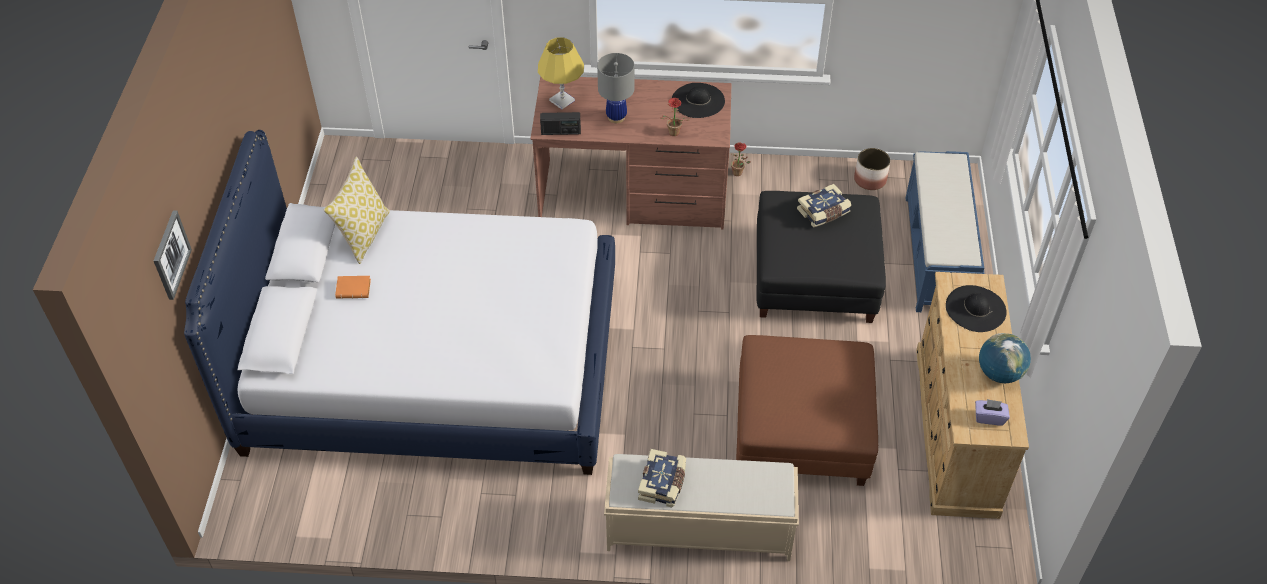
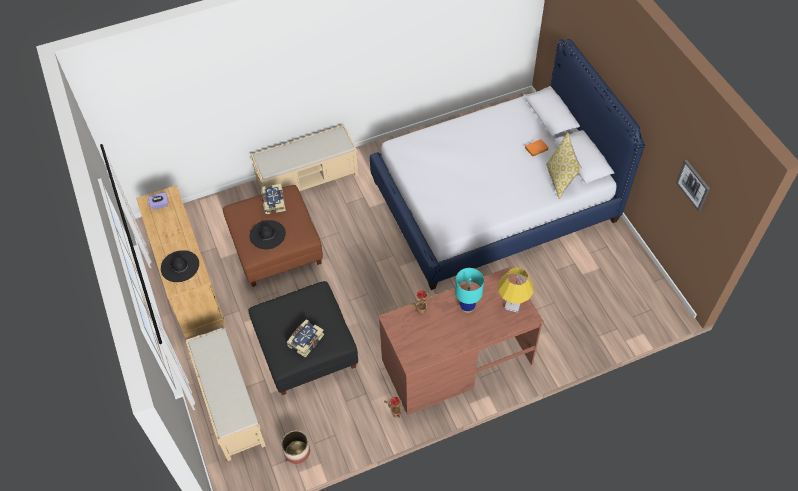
camera: 155 degrees right, 5 degrees up
(170, 255) = (584, 26): picture -> picture (693, 185)
(561, 131) = (495, 279): radio -> none
(616, 117) = (467, 307): grey table lamp -> turquoise table lamp
(663, 483) = (322, 144): book -> book (273, 202)
(698, 100) = (420, 346): black hat -> black hat (267, 234)
(936, 255) = (229, 403): blue bench -> beige bench
(999, 373) = (158, 231): globe -> none

